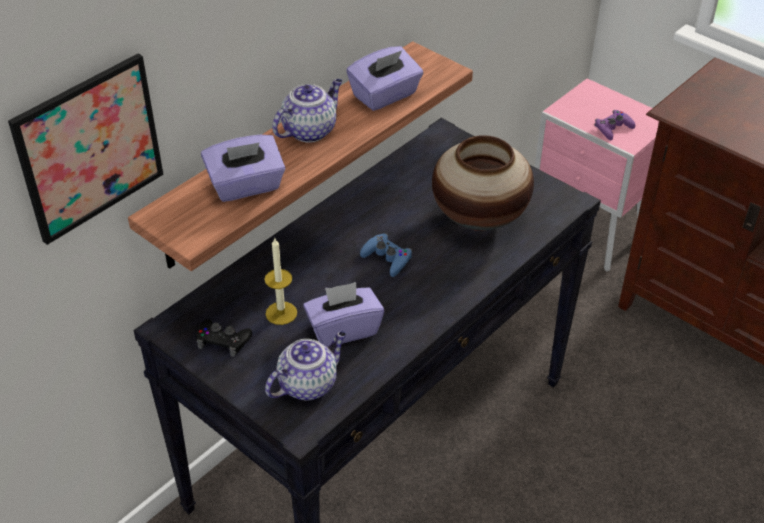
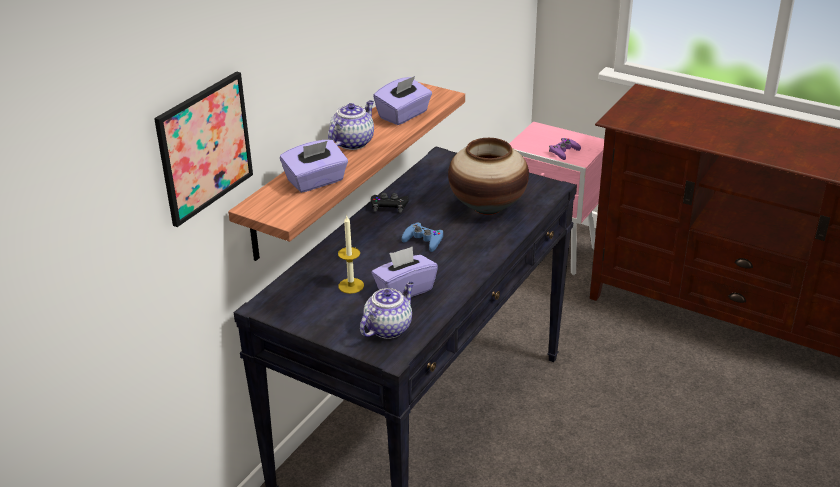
camera: 10 degrees left, 10 degrees down
(223, 341) = (310, 309): black game controller -> black game controller (389, 206)

